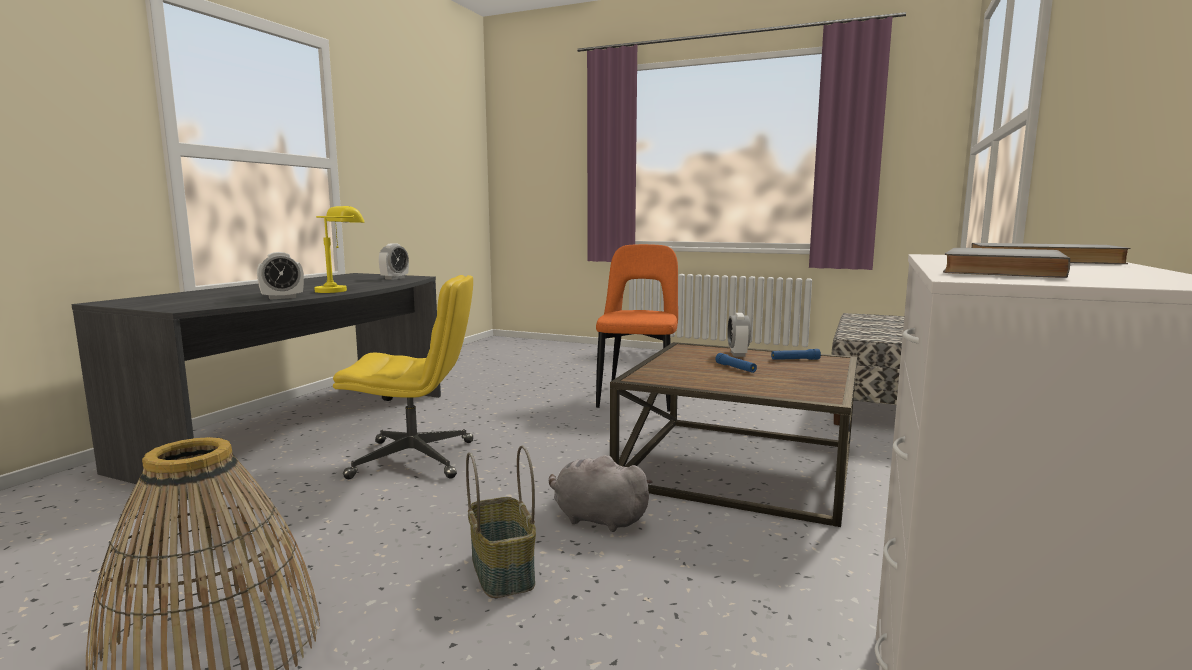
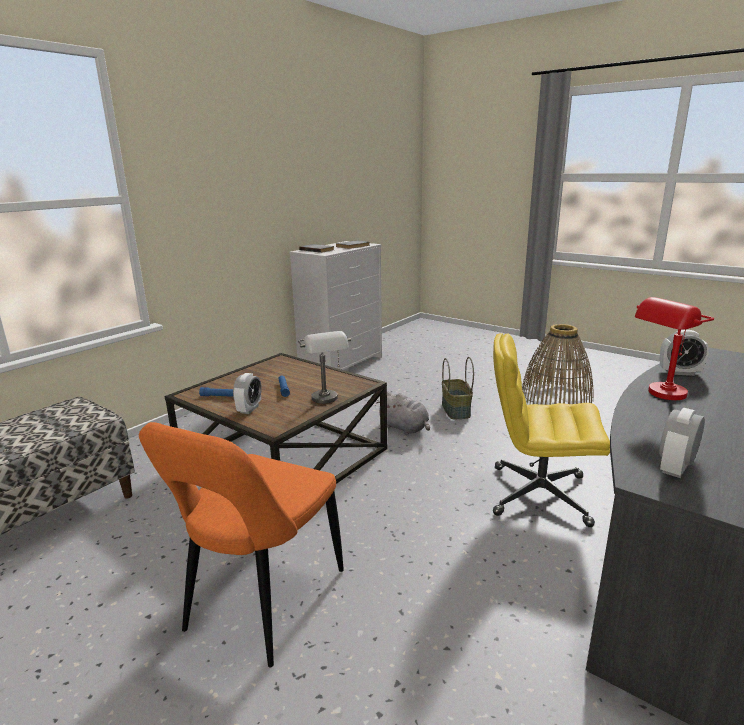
camera: 165 degrees left, 10 degrees up
(282, 298) = (679, 372): alarm clock -> alarm clock turned 150 degrees counterclockwise
(341, 290) = (660, 396): yellow table lamp -> red table lamp
(663, 363) = (328, 401): none -> grey table lamp

